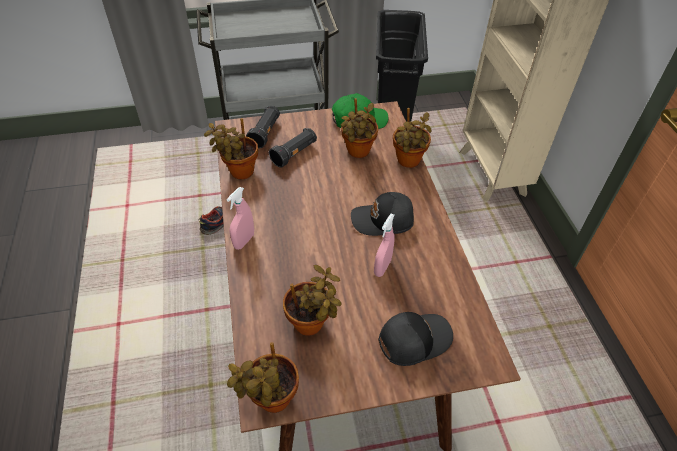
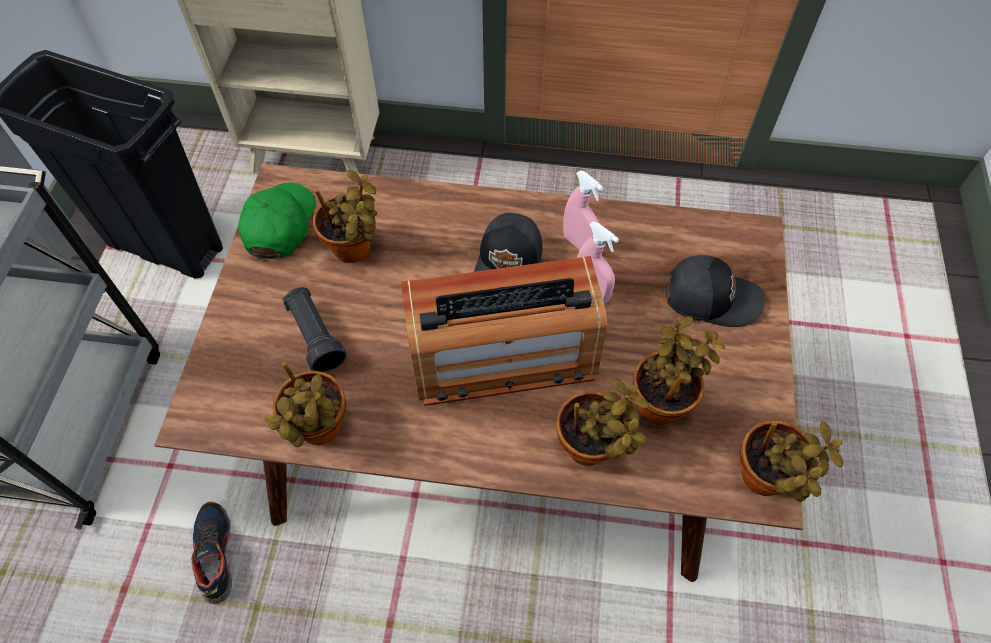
camera: 70 degrees left, 10 degrees up
(244, 241) = (482, 456): pink spray bottle -> pink spray bottle (579, 244)
(265, 133) = (239, 368): black flashlight -> none
(314, 234) = (502, 355): none -> radio
(408, 162) = (406, 197): potted plant -> potted plant (592, 449)
(413, 339) = (711, 297): black cap -> black cap turned 105 degrees clockwise

